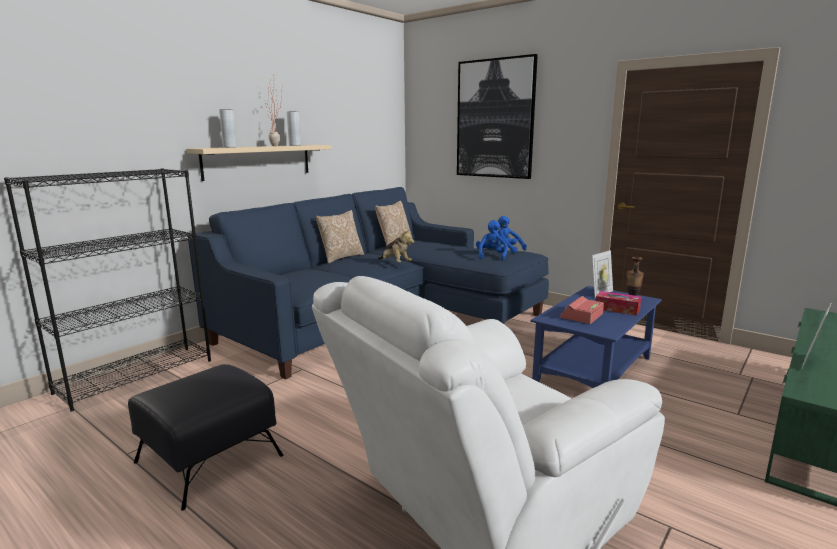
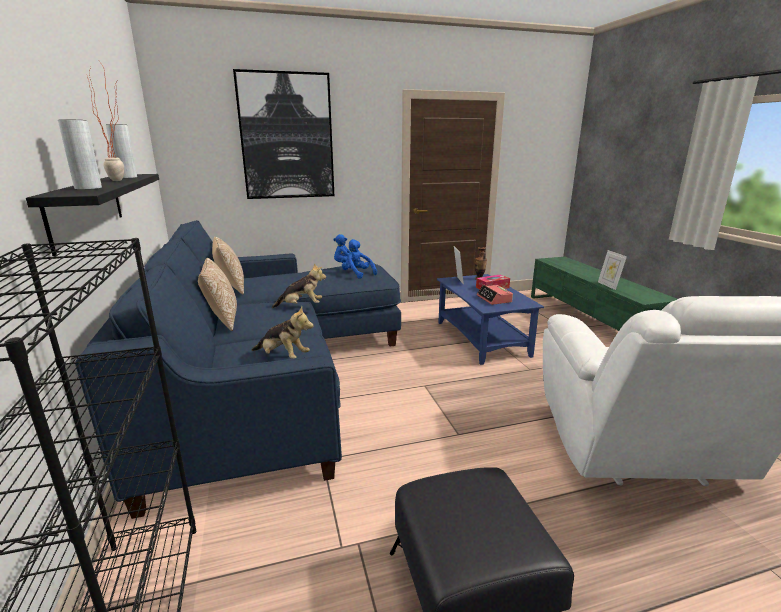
camera: 55 degrees left, 5 degrees up
(258, 161) = (87, 208): beige shelf -> black shelf
(307, 281) = (283, 356): none -> plush toy

